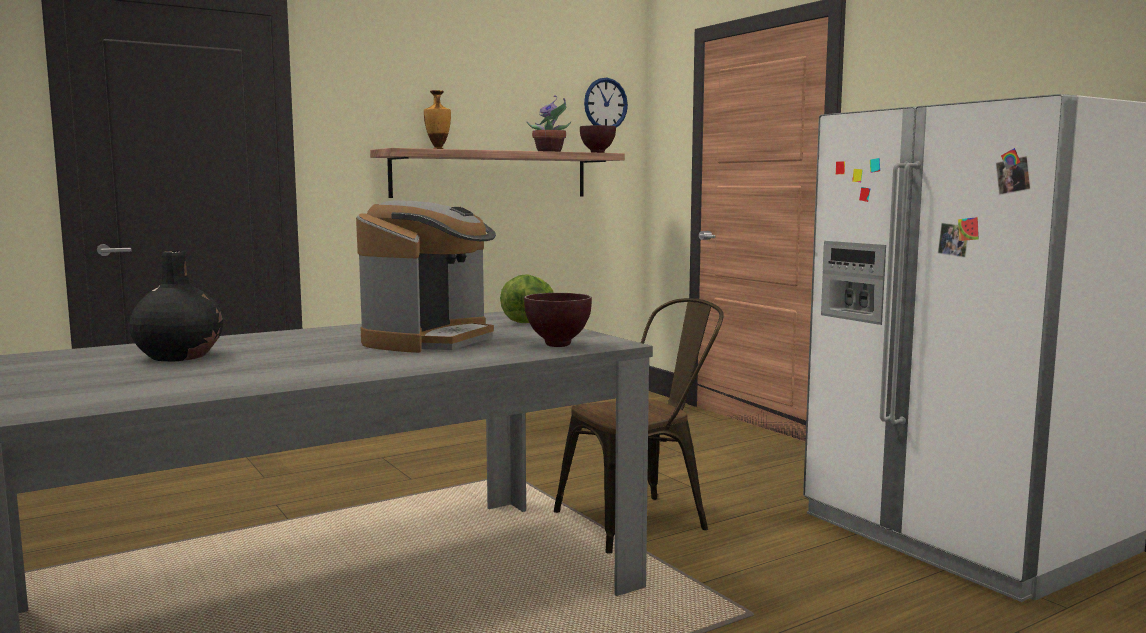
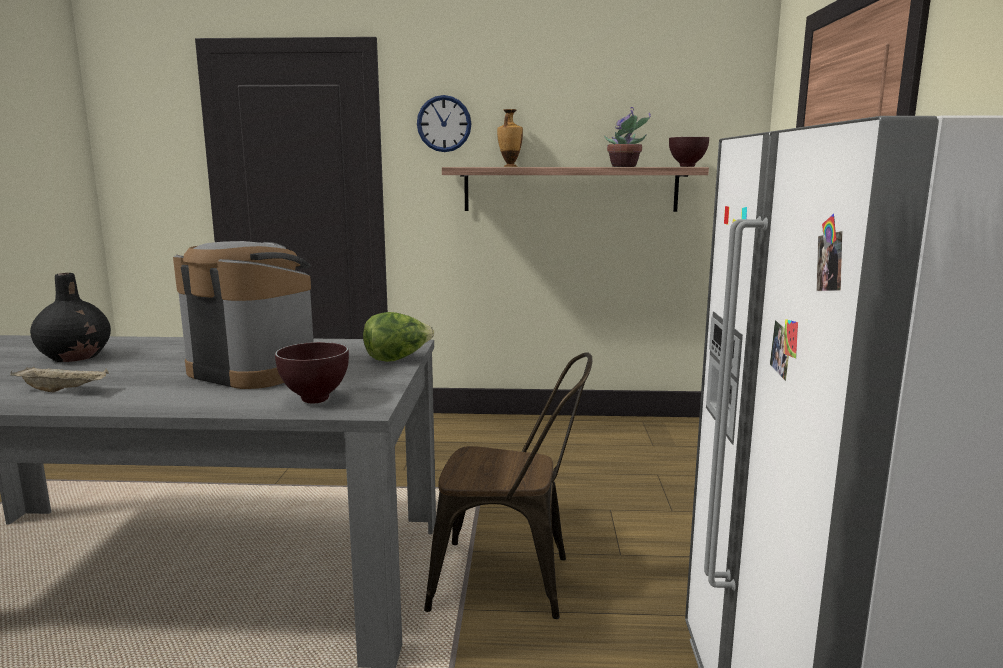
camera: 35 degrees right, 5 degrees up
(290, 371) = (64, 390): none -> beige tray
(430, 340) = (254, 370): coffee machine -> coffee machine turned 120 degrees counterclockwise
(605, 104) = (712, 111): wall clock -> wall clock (444, 123)

